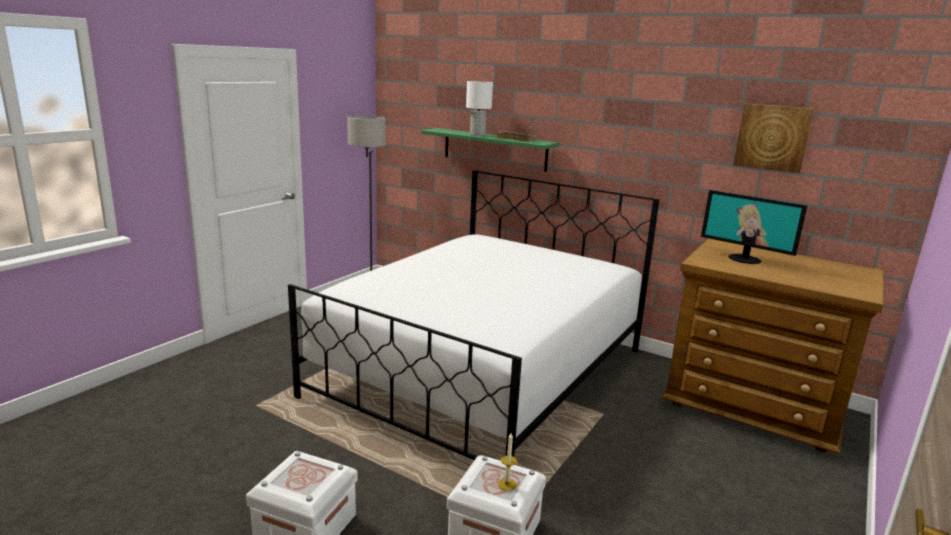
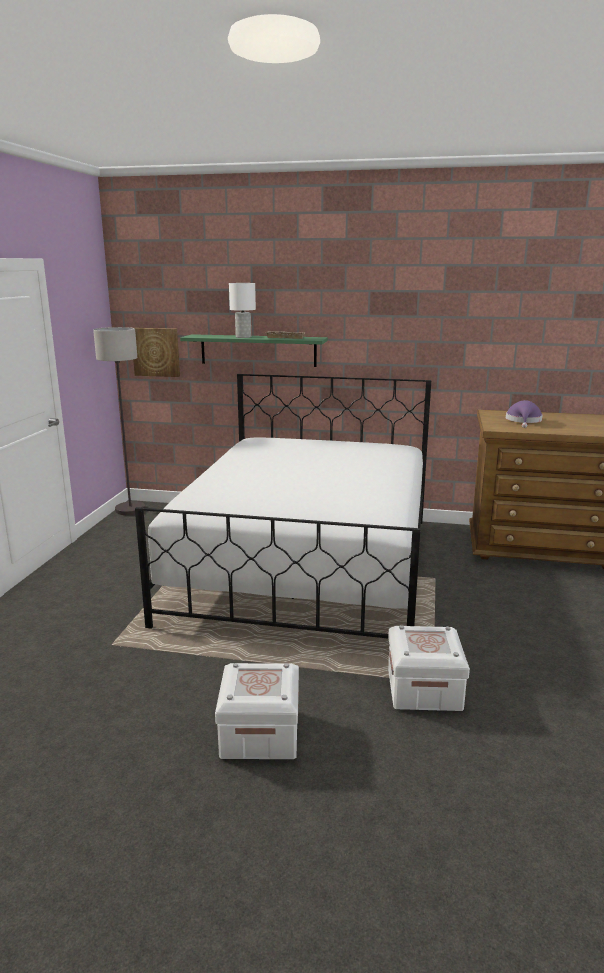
camera: 20 degrees left, 0 degrees up
(507, 484) = (437, 642): candle -> none
(744, 259) = (523, 421): monitor -> purple hat
(772, 137) = (524, 315): picture -> picture (156, 352)

